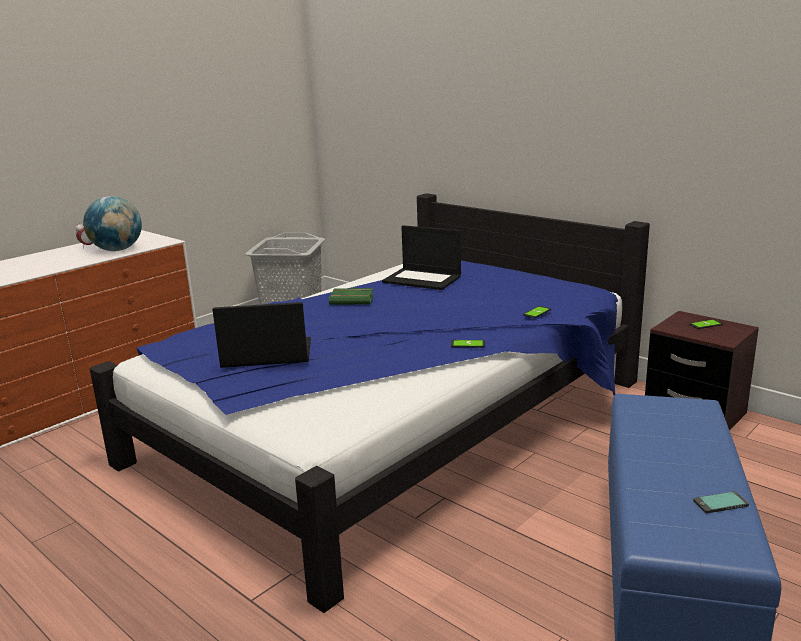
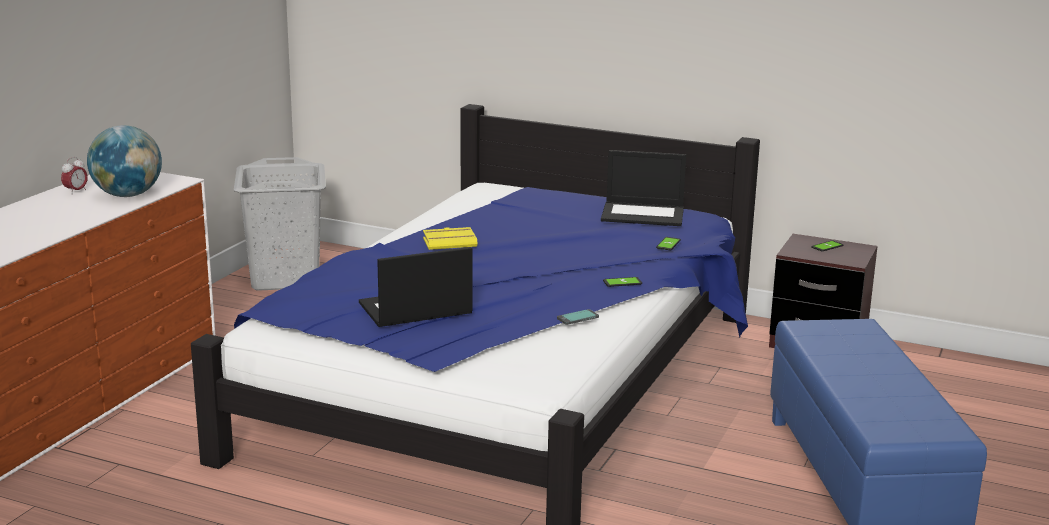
camera: 20 degrees left, 0 degrees up
(353, 300) = (450, 242): green book -> yellow book
(423, 279) = (508, 213): laptop -> laptop (644, 214)
(720, 503) = (920, 400): phone -> phone (578, 318)

